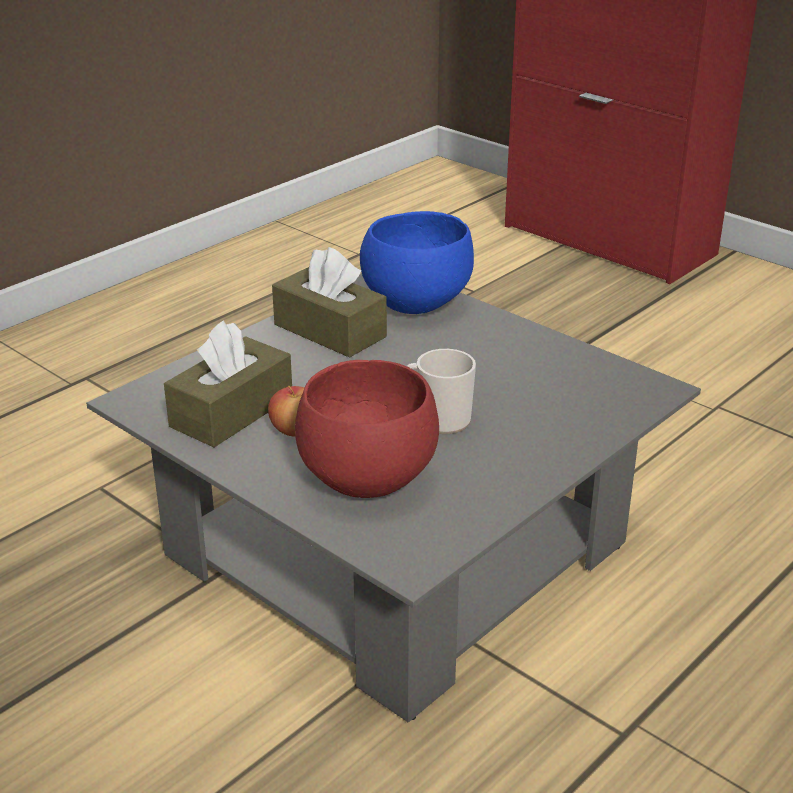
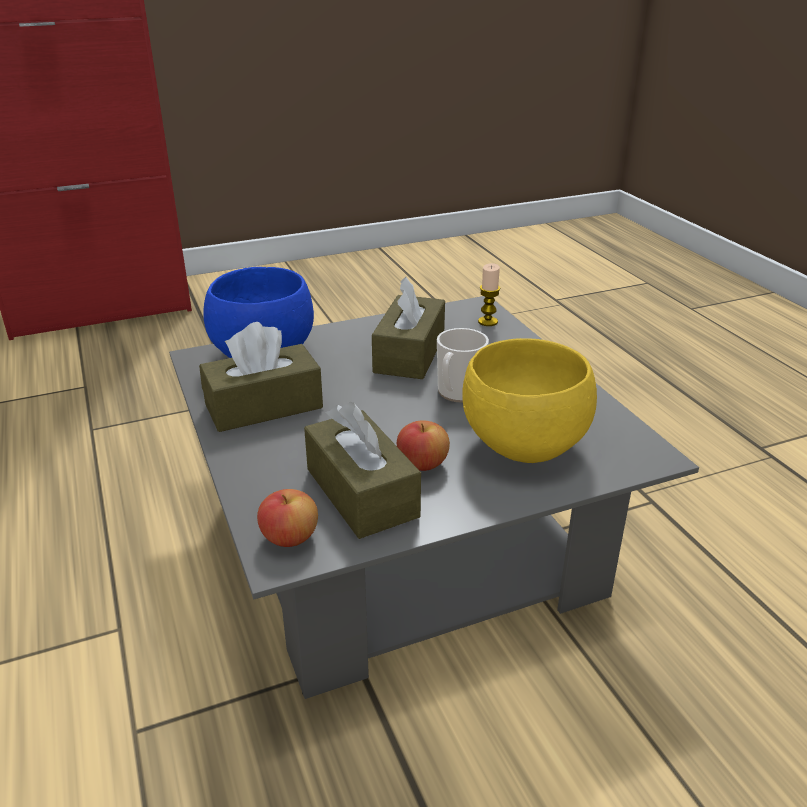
camera: 65 degrees left, 0 degrees up
(154, 397) = (289, 537): none -> apple
(364, 479) = (524, 448): red bowl -> yellow bowl
(495, 374) = (409, 354): none -> brown tissue box
(623, 403) = (487, 322): none -> candle

